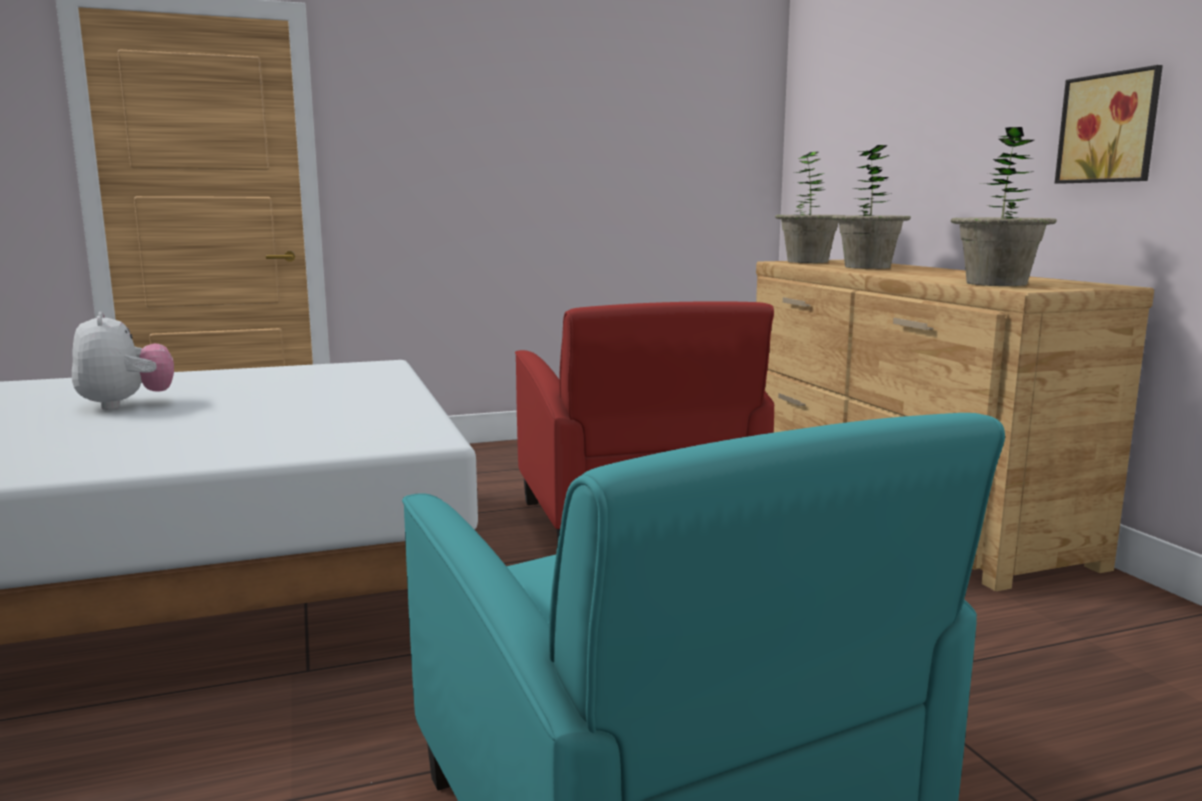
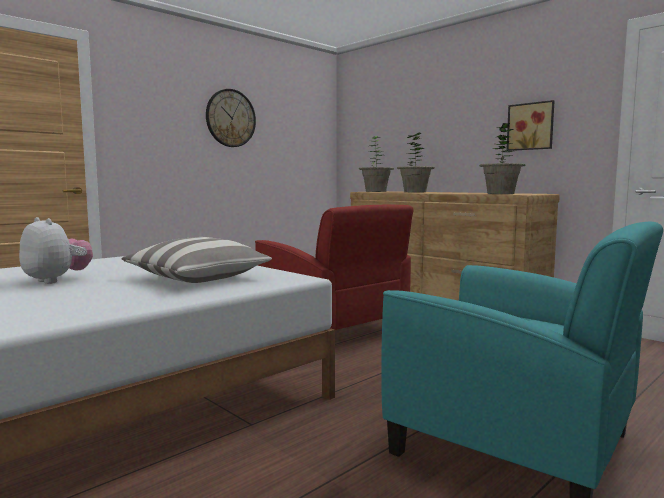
camera: 25 degrees left, 5 degrees down
(290, 422) = (198, 278): none -> pillow
(555, 127) = (230, 118): none -> wall clock

